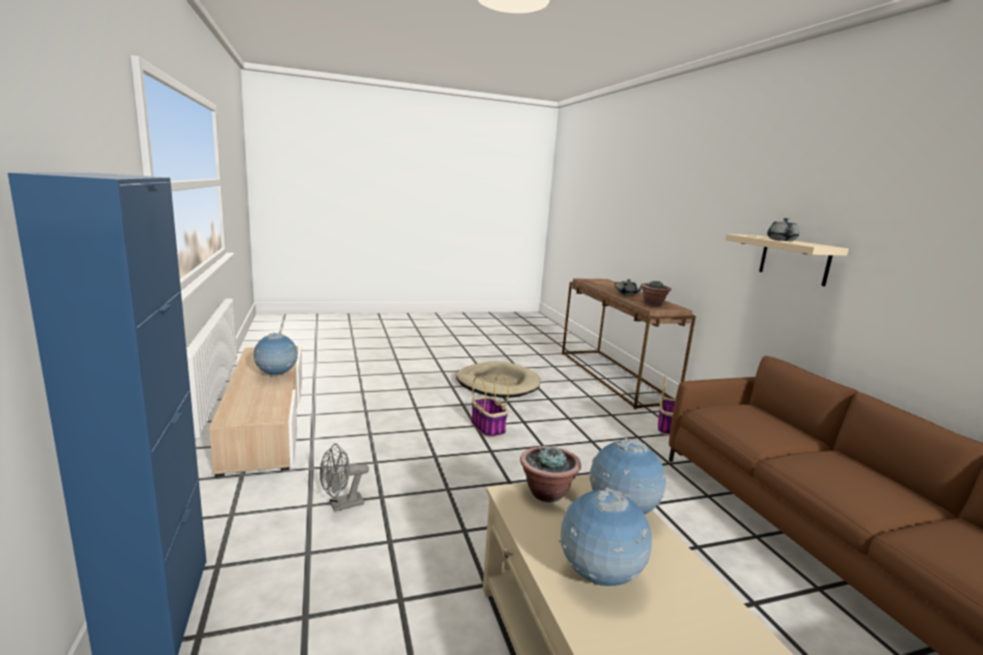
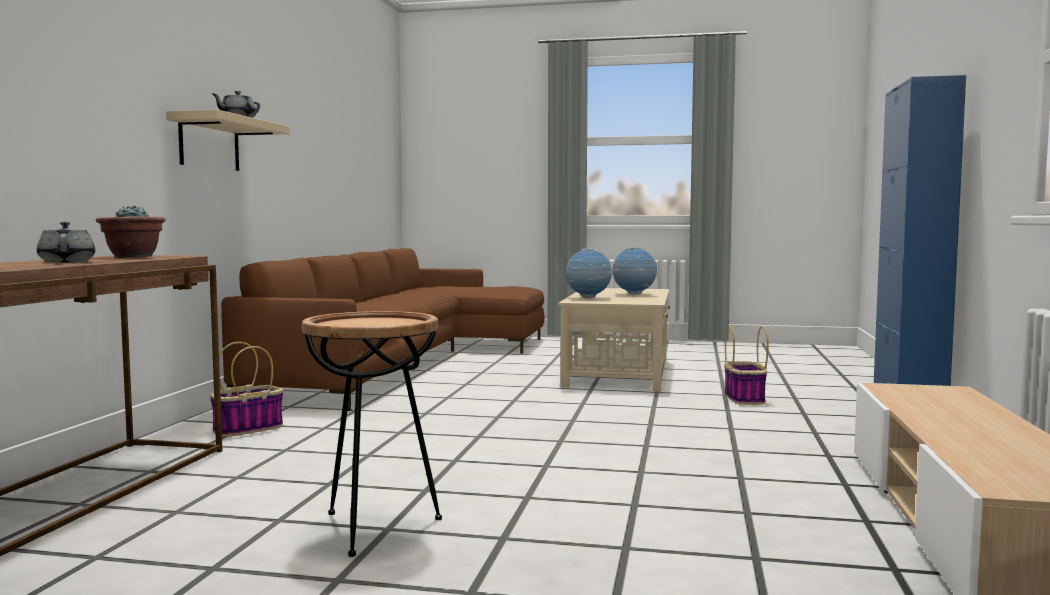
camera: 150 degrees left, 10 degrees down
(276, 375) = (949, 429): globe -> none
(341, 505) = (778, 428): grey fan -> none
(488, 428) = (528, 460): basket -> basket (744, 398)
(497, 384) = (374, 528): beige dog bed -> brown side table
(546, 493) = (624, 302): potted plant -> none

